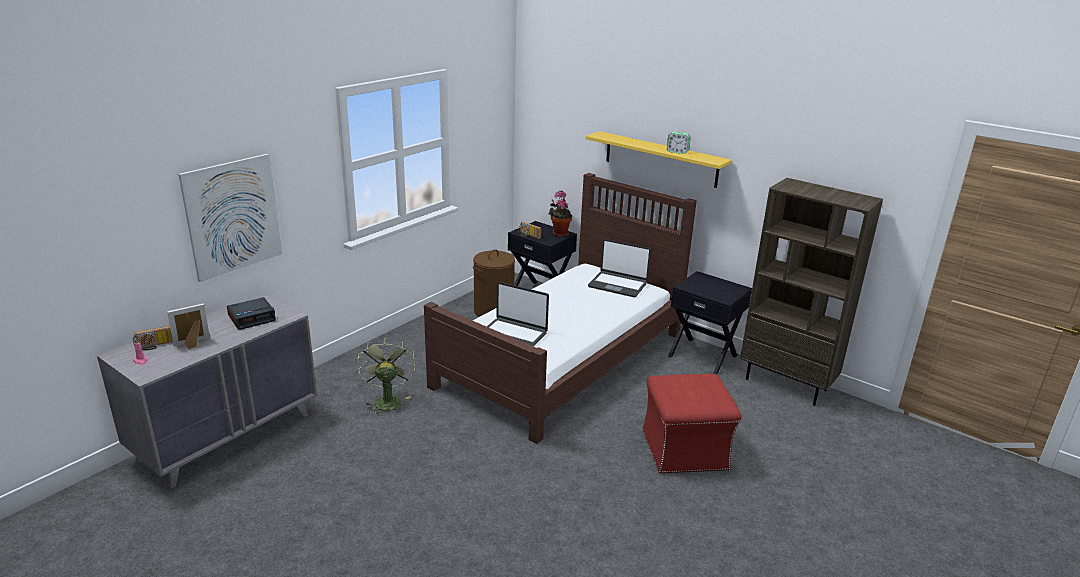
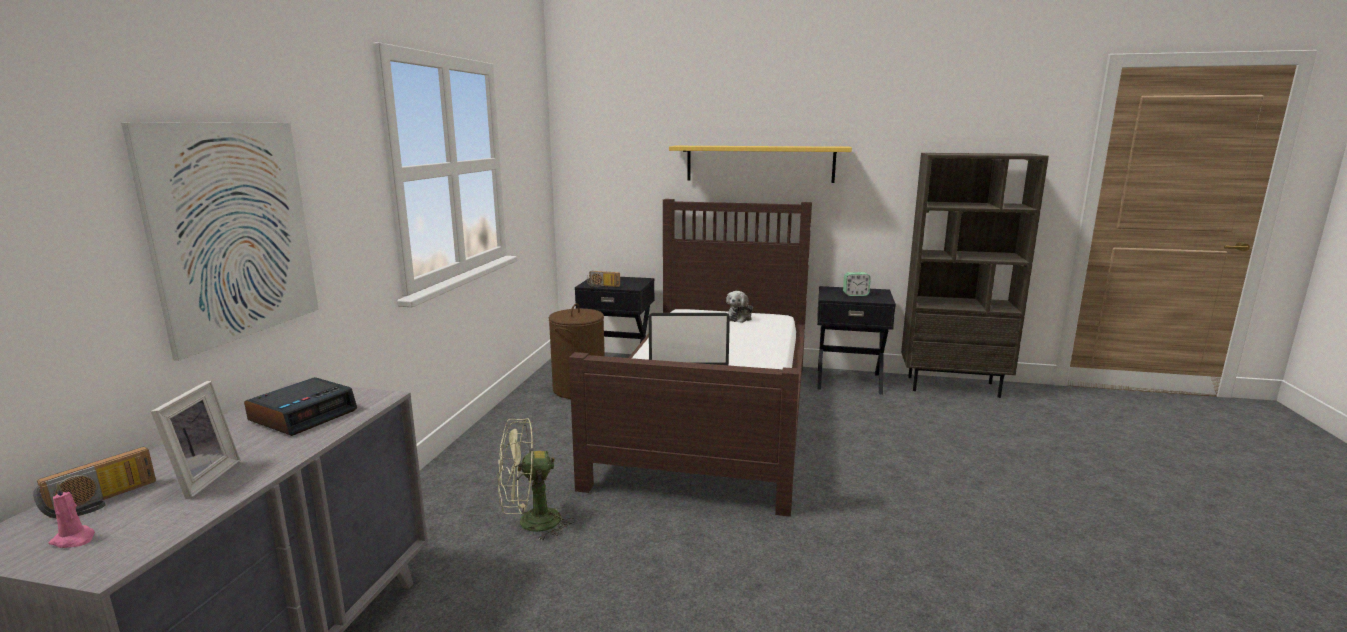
camera: 25 degrees left, 10 degrees down
(193, 344) = (200, 479): picture frame -> picture frame turned 150 degrees clockwise
(387, 400) = (530, 523): green fan -> green fan turned 75 degrees counterclockwise
(559, 233) = (635, 280): potted plant -> none
(618, 285) = (740, 318): laptop -> plush toy
(677, 152) = (789, 146): alarm clock -> alarm clock (855, 294)
(685, 450) = (952, 471): red ottoman -> none

